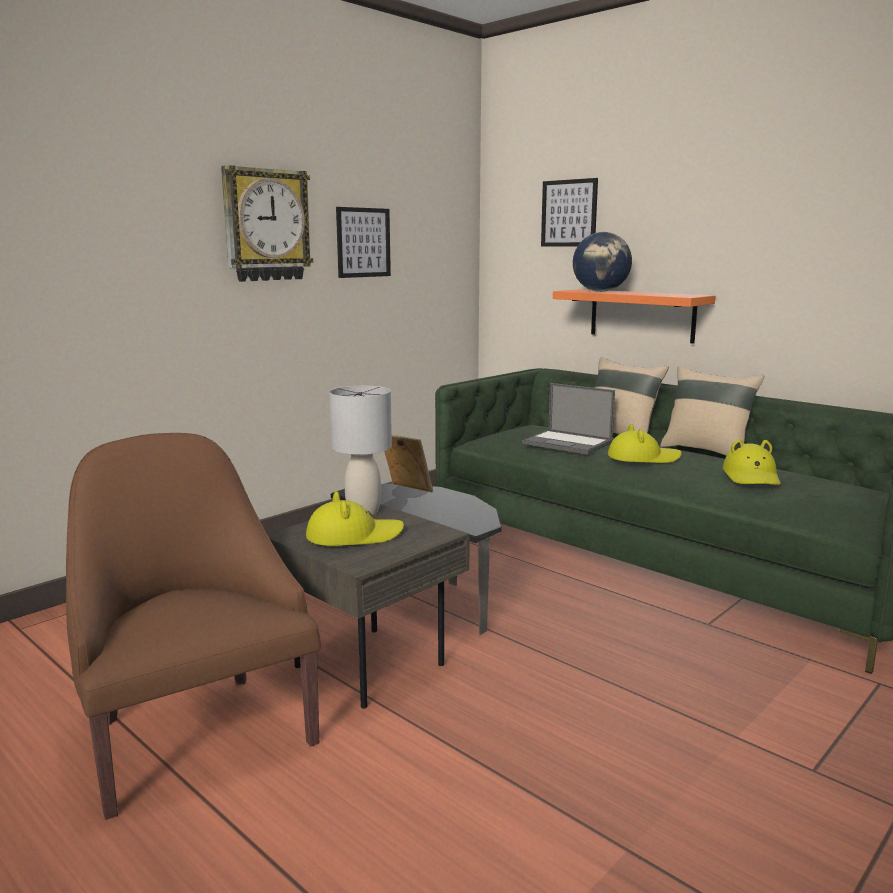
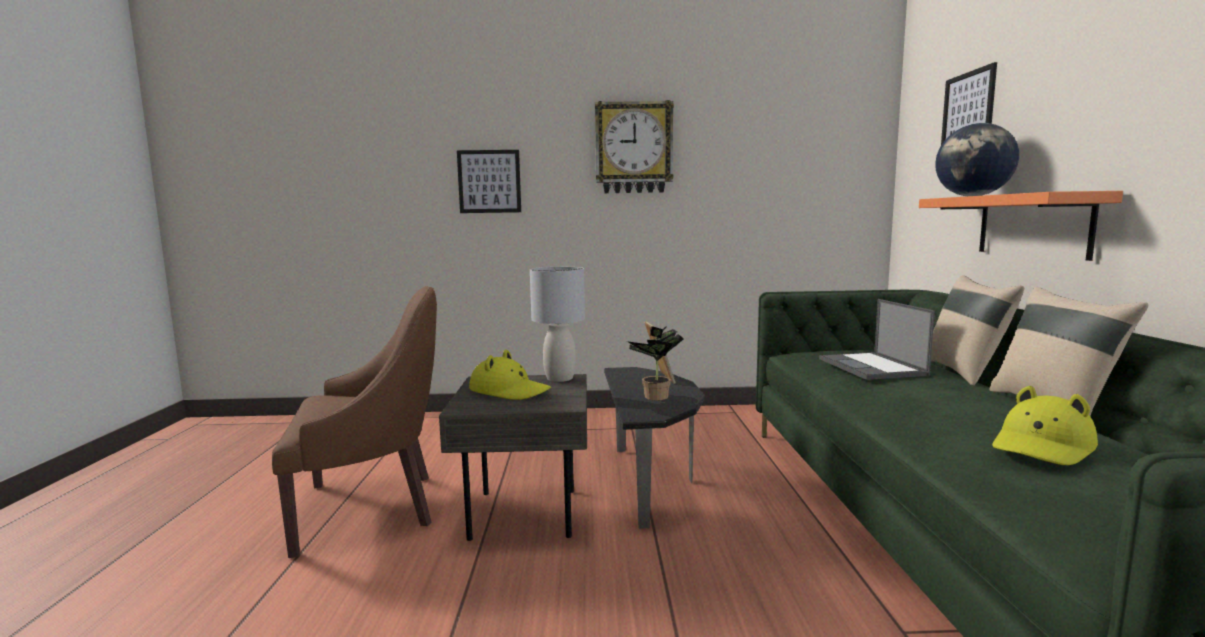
camera: 45 degrees right, 5 degrees down
(195, 733) = (371, 507): brown armchair -> brown armchair turned 60 degrees clockwise
(363, 242) = (736, 161): picture -> picture (489, 181)
(448, 509) = (655, 398): none -> potted plant
(643, 458) = (927, 395): yellow hat -> none

